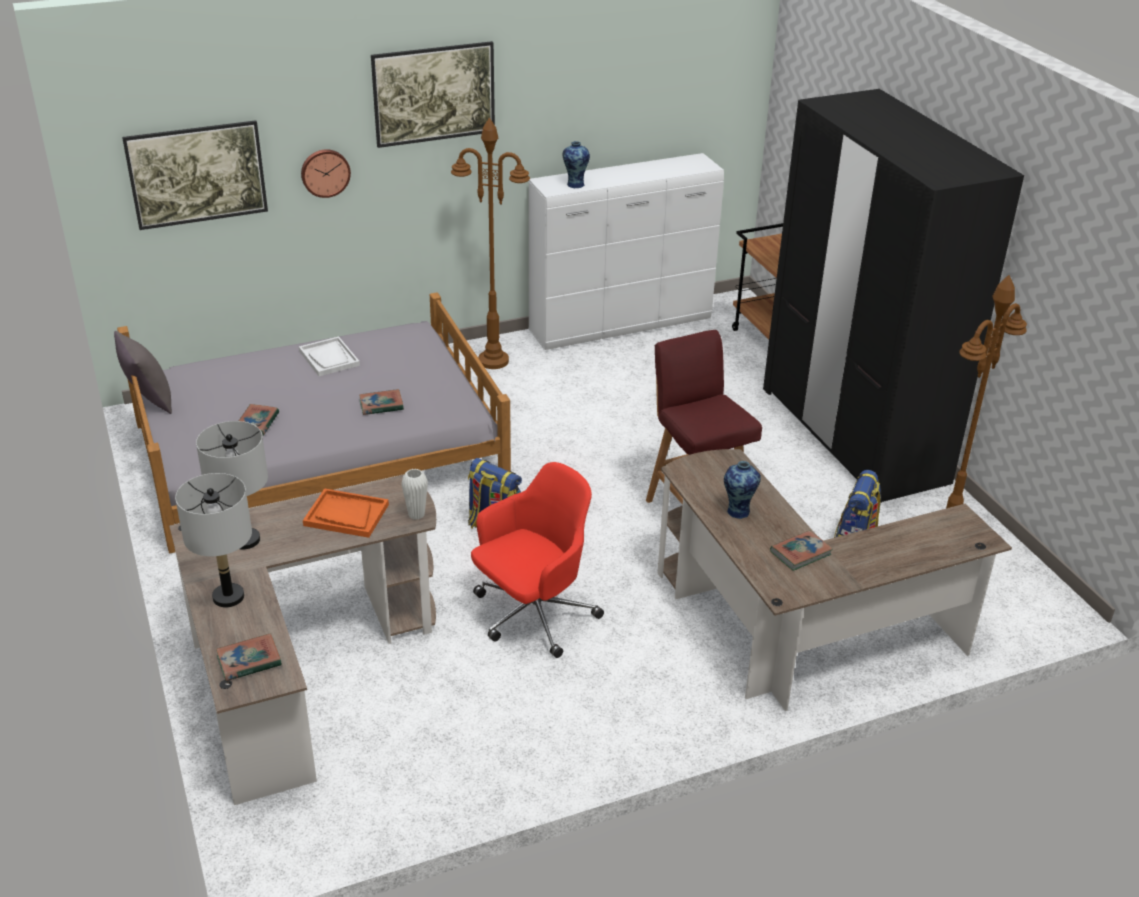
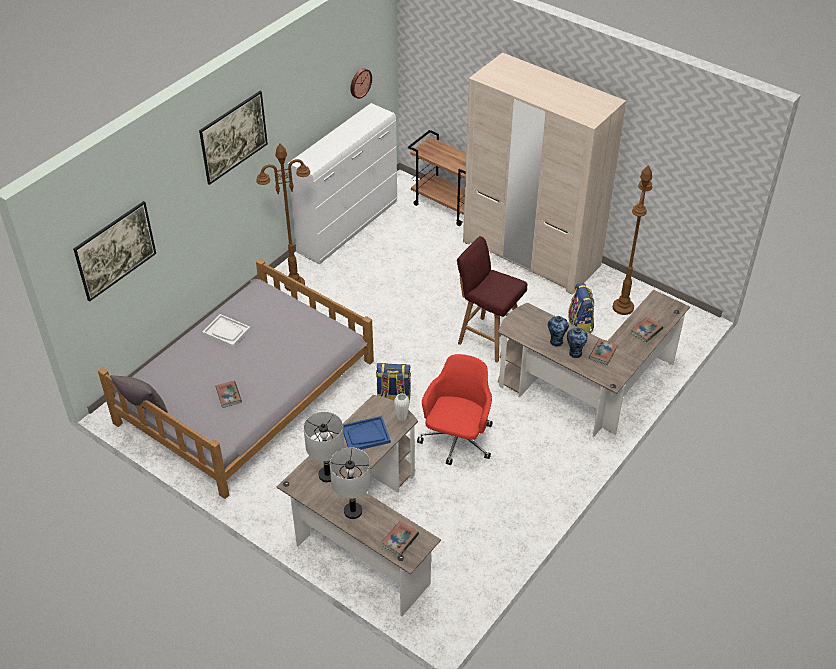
camera: 30 degrees left, 10 degrees up
(325, 172) = (182, 213): wall clock -> wall clock (359, 83)
(346, 515) = (365, 435): orange tray -> blue tray
(381, 405) = (290, 351): book -> book (646, 331)
(575, 184) = (320, 157): vase -> vase (574, 353)
(852, 434) = (531, 253): black wardrobe -> beige wardrobe

